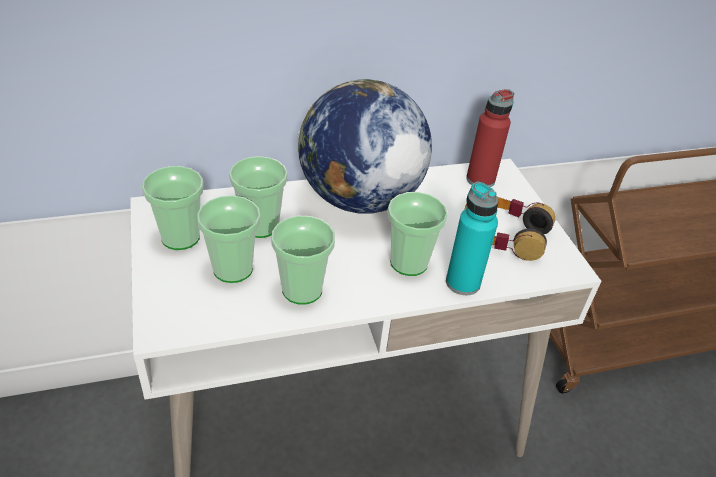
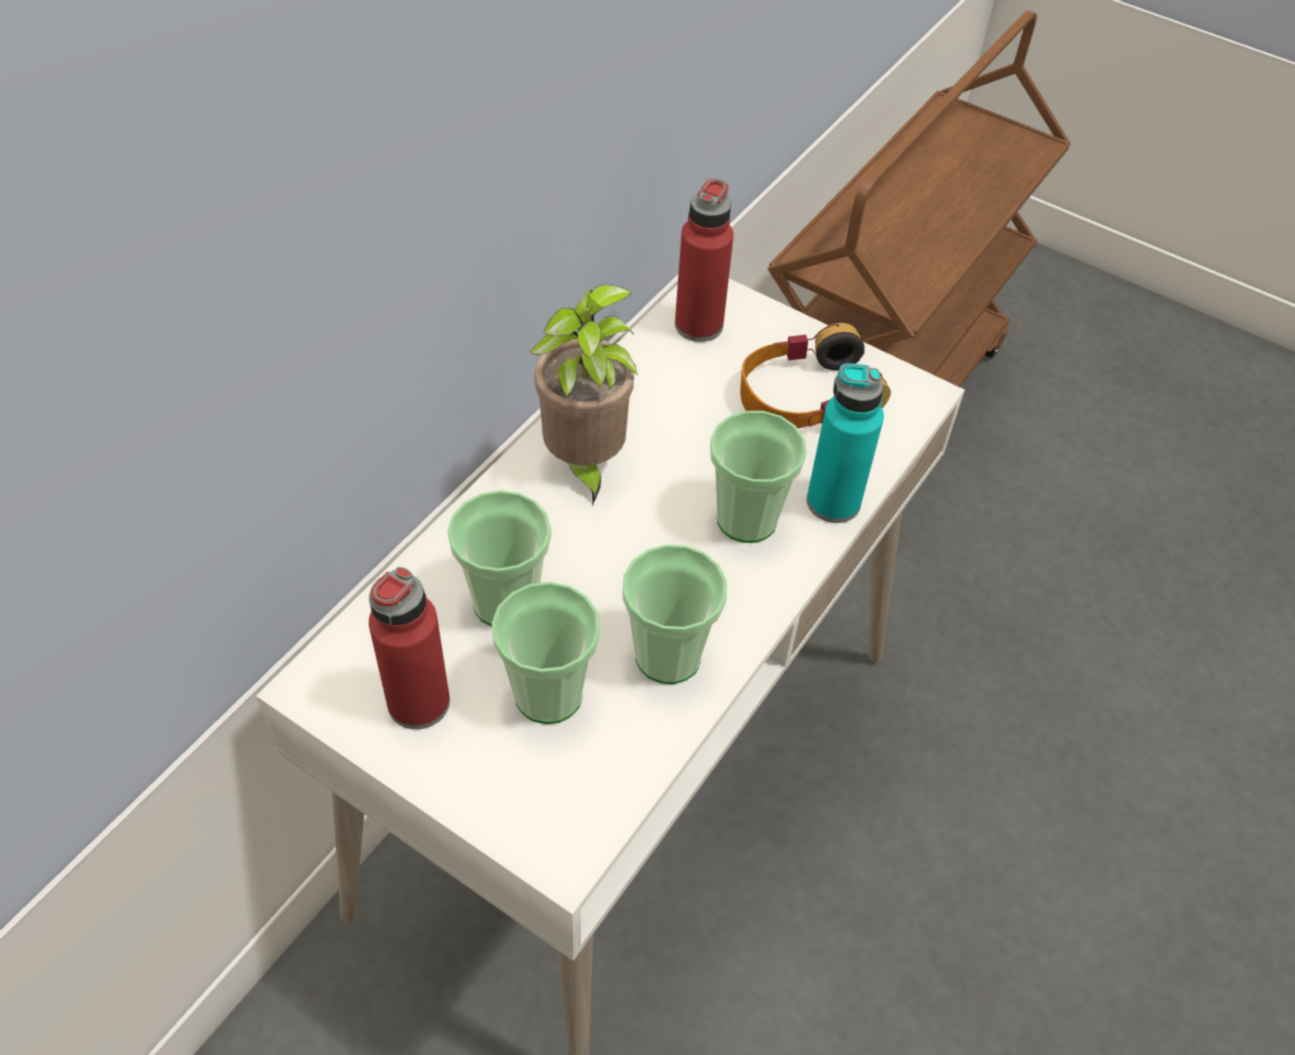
camera: 40 degrees left, 10 degrees up
(180, 237) = (418, 702): cup -> red bottle
(359, 199) = (584, 464): globe -> potted plant

